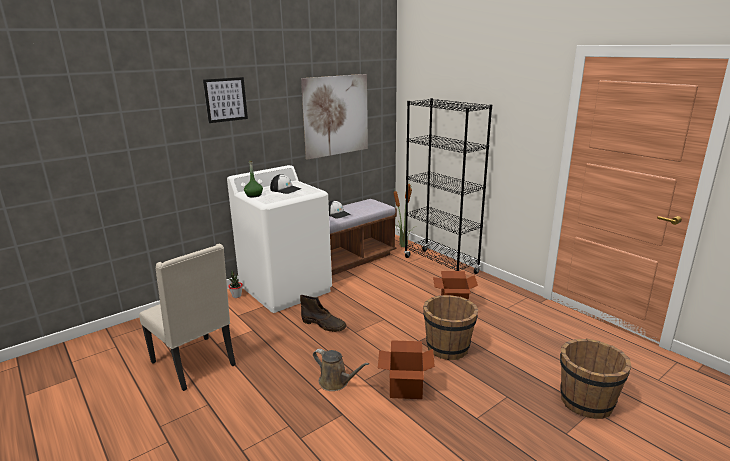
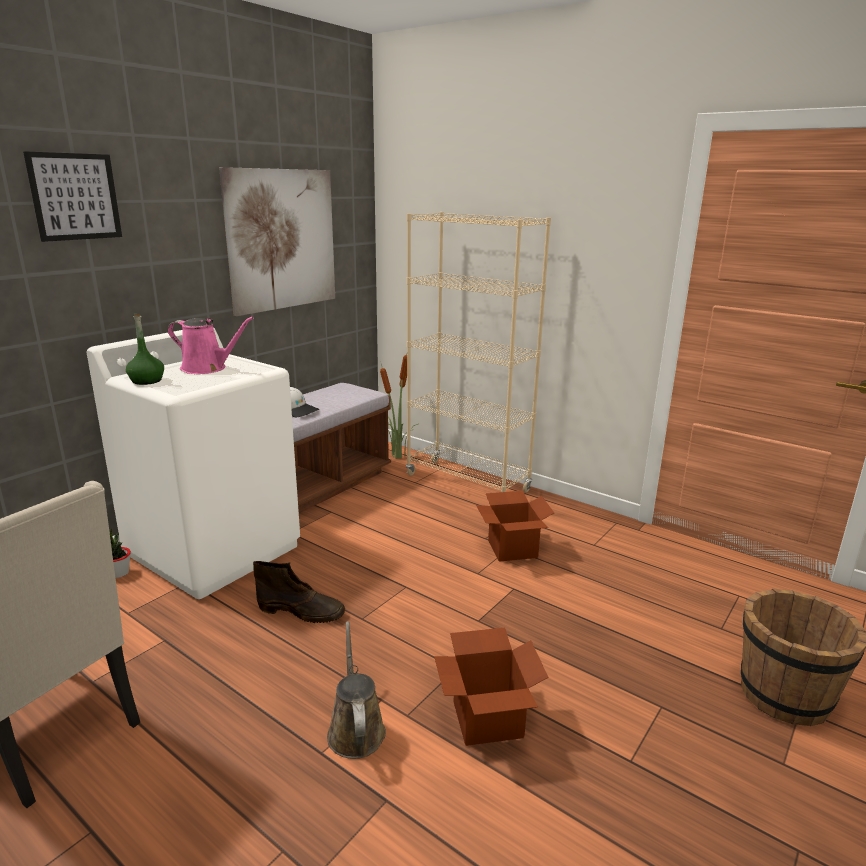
camera: 15 degrees left, 0 degrees up
(285, 189) = (207, 368): cap -> pink watering can
(336, 382) = (355, 729): brown watering can -> brown watering can turned 120 degrees counterclockwise
(440, 265) = (467, 483): black bookcase -> beige bookcase
(448, 347) = (531, 627): brown bucket -> none

